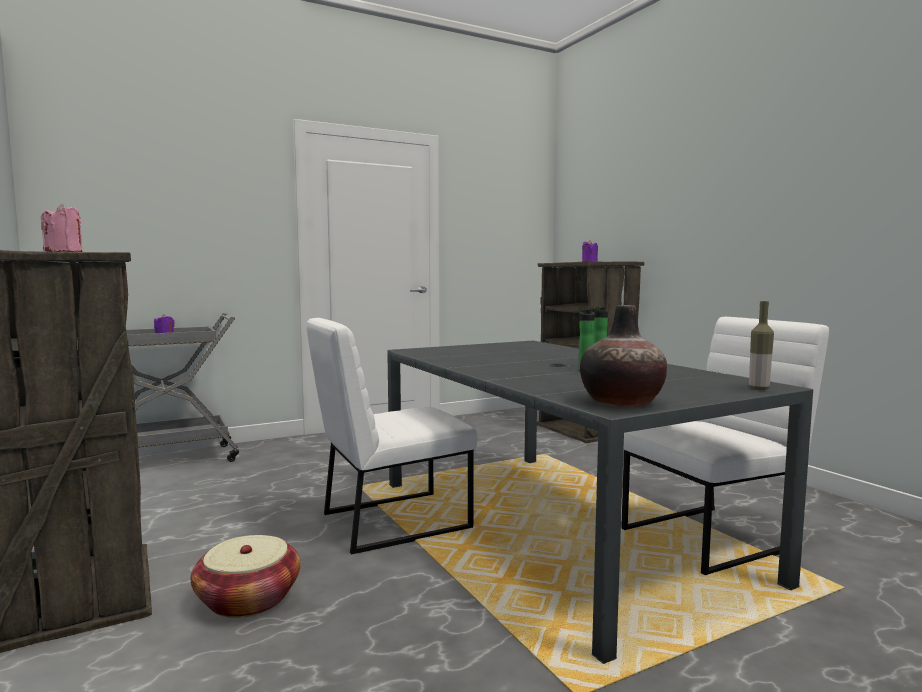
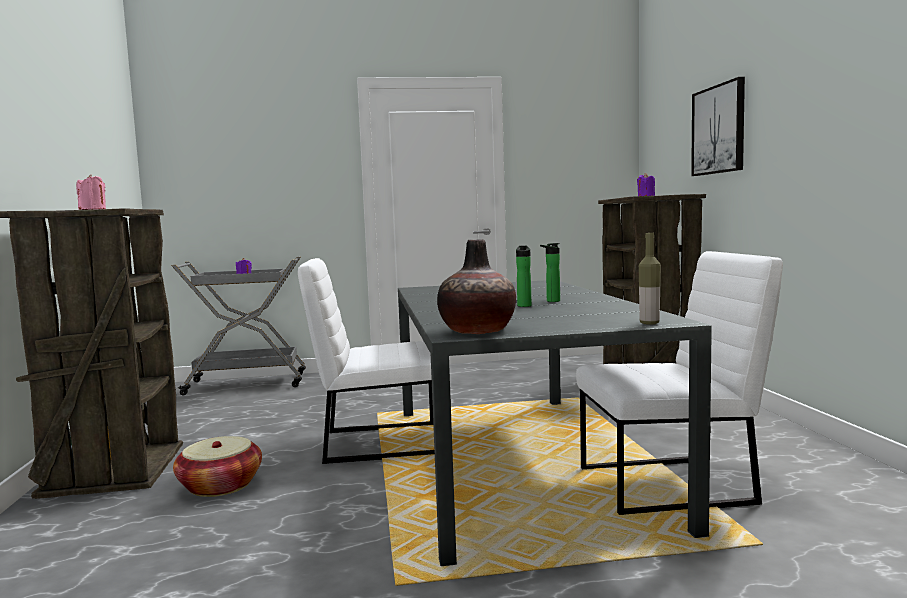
camera: 20 degrees right, 0 degrees up
(657, 205) = (719, 129): none -> picture

